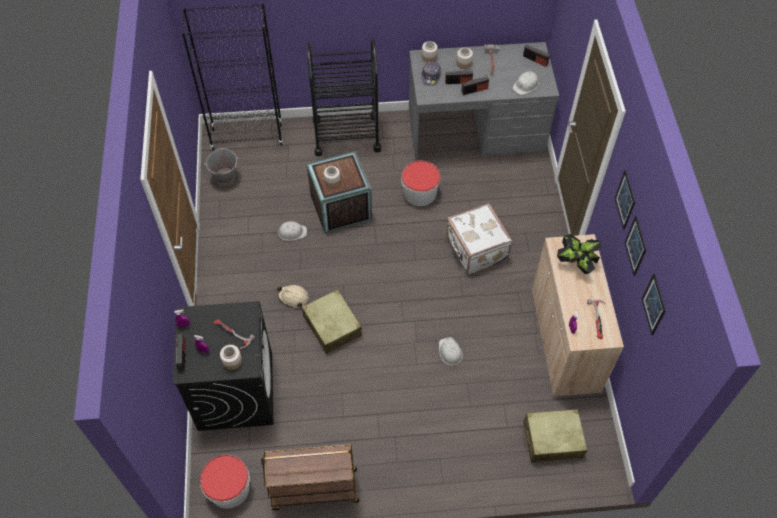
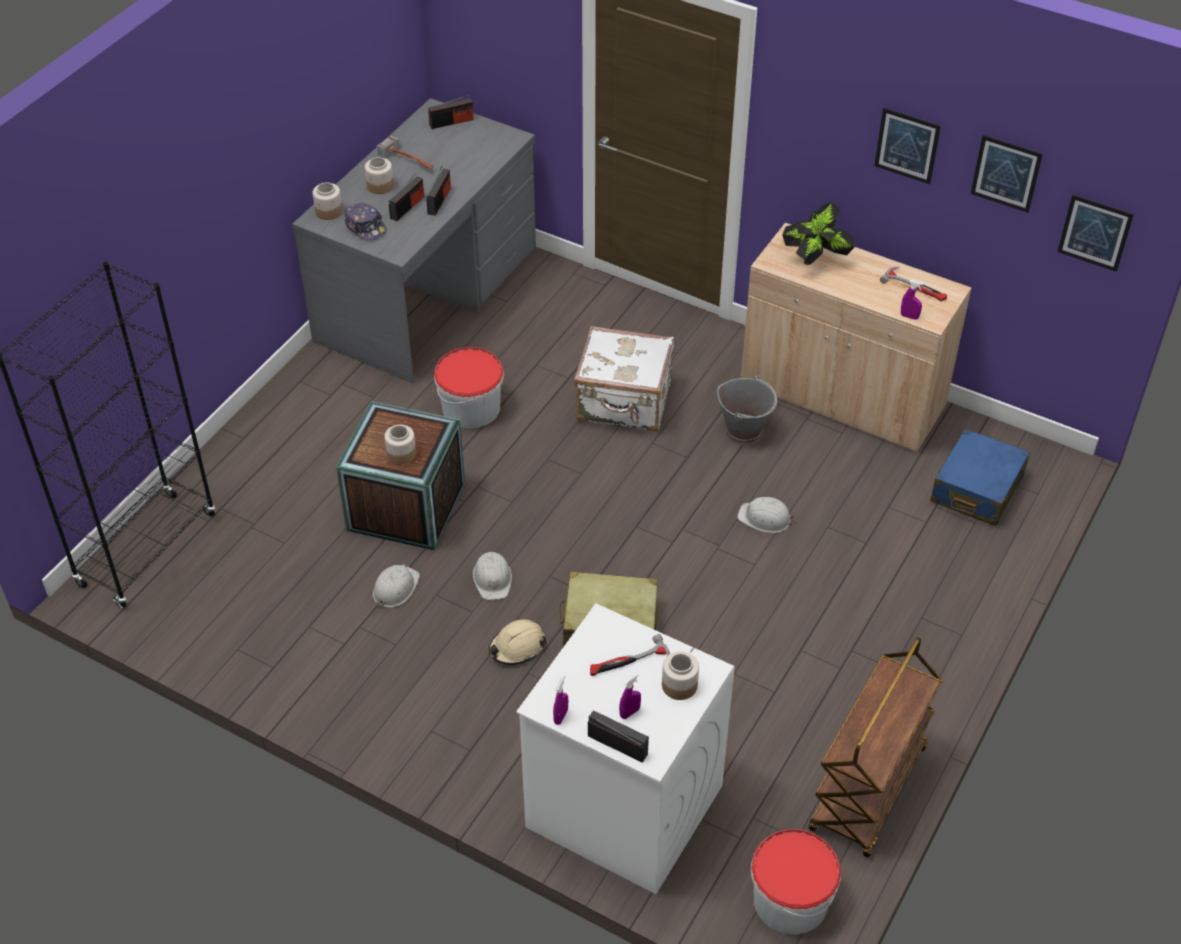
camera: 55 degrees left, 10 degrees down
(225, 177) = (200, 619): grey bucket -> grey bucket (744, 431)
(235, 390) = (623, 806): black washing machine -> white washing machine
(346, 135) = (279, 431): black cart -> none
(526, 85) = (484, 152): white hard hat -> white hard hat (493, 578)
(552, 439) = (976, 489): beige suitcase -> blue suitcase
(625, 200) = (837, 114): picture -> picture (1095, 232)

